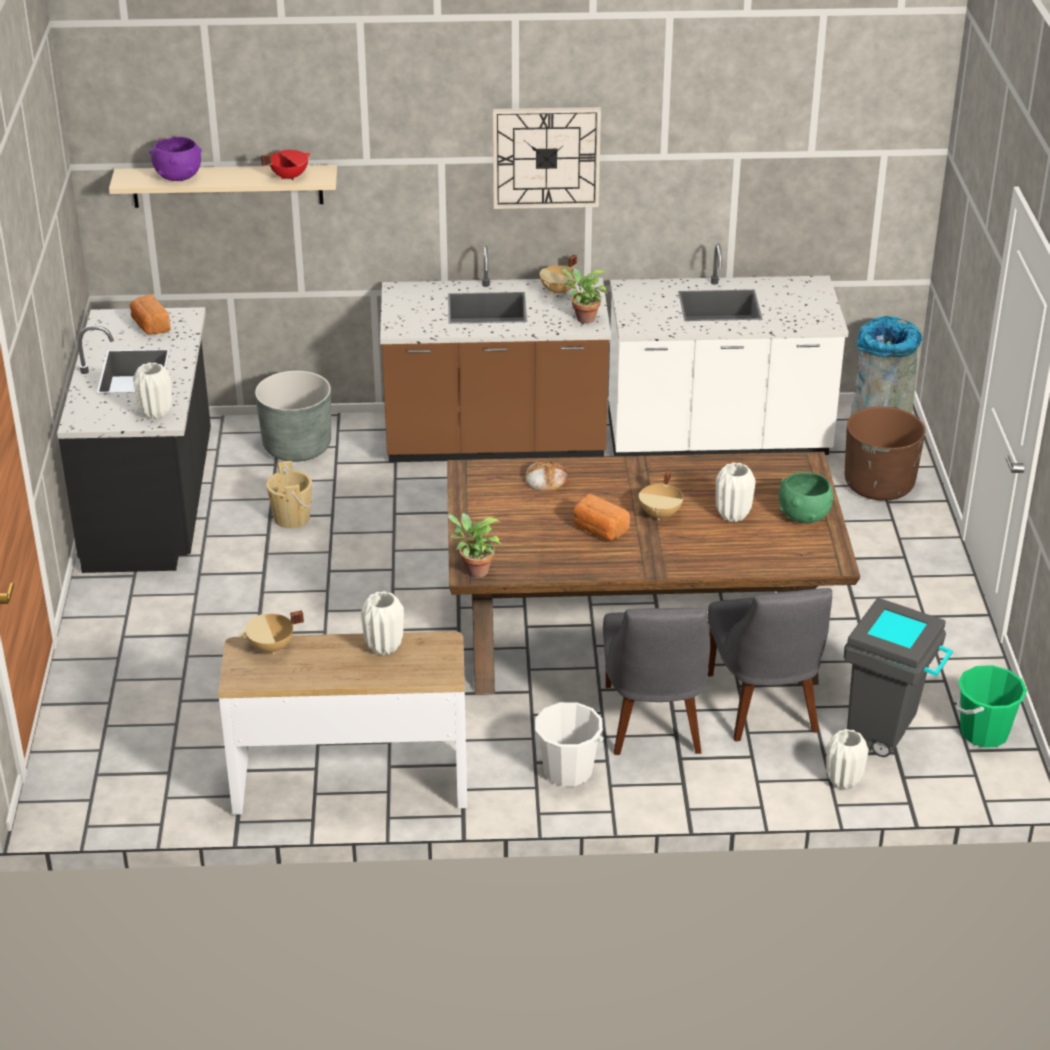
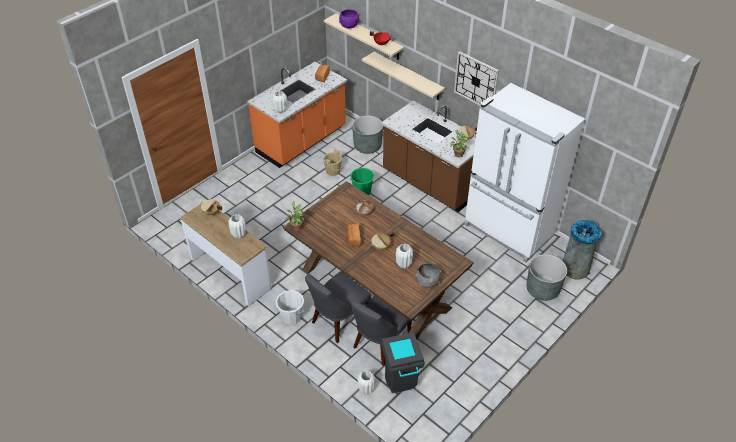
camera: 45 degrees right, 10 degrees up
(152, 504) = (302, 141): black counter -> orange counter
(357, 231) = (408, 76): none -> beige shelf
(717, 439) = (508, 231): white counter -> white fridge
(804, 515) = (427, 282): green bowl -> grey bowl
(879, 485) = (542, 289): brown planter -> grey planter
(984, 732) = (438, 412): green bucket -> green bucket (362, 191)

